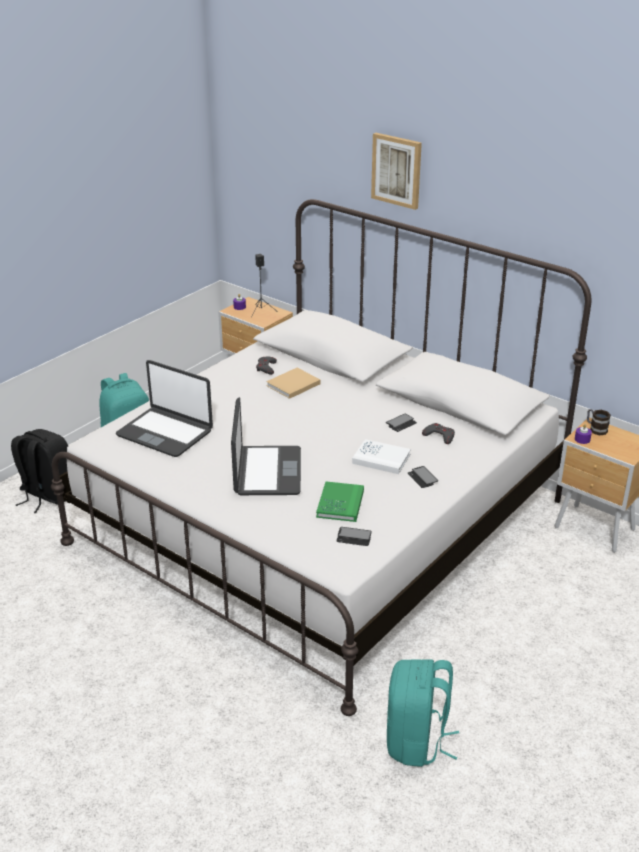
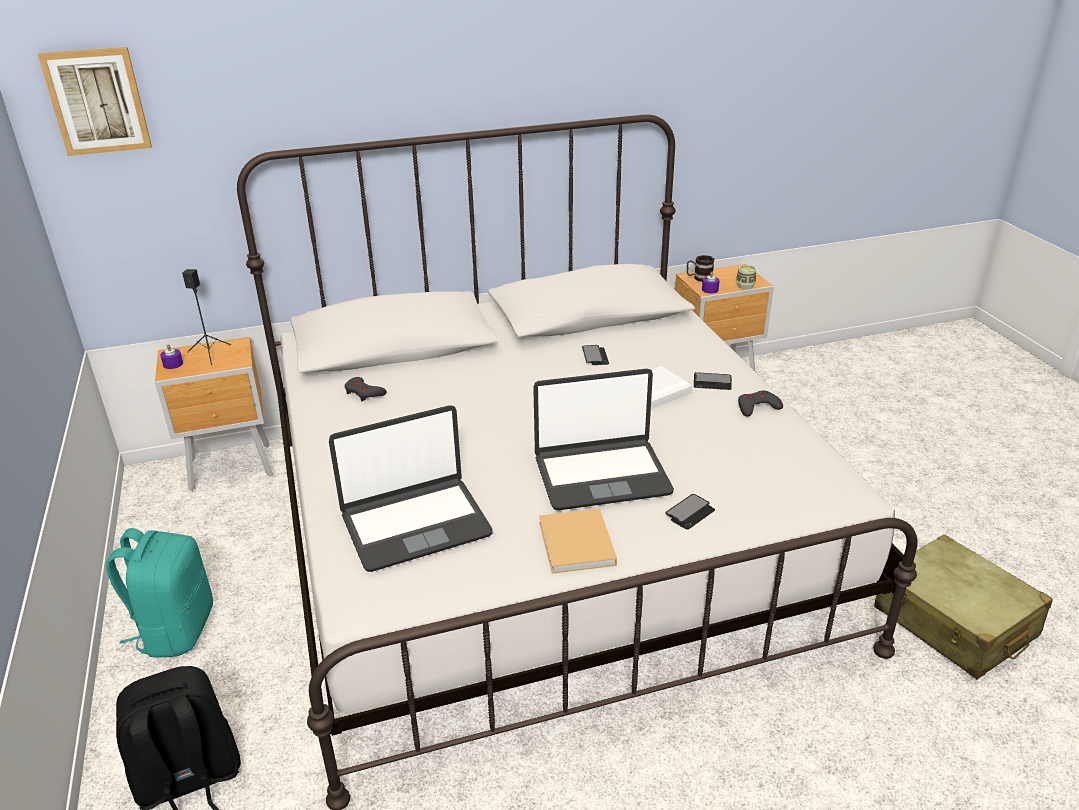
camera: 55 degrees left, 0 degrees up
(267, 472) = (601, 475): laptop -> laptop turned 135 degrees clockwise
(292, 385) = (429, 390): beige book -> beige book (577, 545)
(340, 504) = (717, 448): green book -> none
(354, 537) = (792, 464): phone -> phone (690, 513)
(397, 170) = (389, 69): picture -> picture (97, 101)
(416, 742) = (954, 622): turquoise backpack -> beige suitcase
(439, 436) = (643, 345): grey game controller -> grey game controller (757, 407)
(612, 453) = (745, 286): none -> cup

